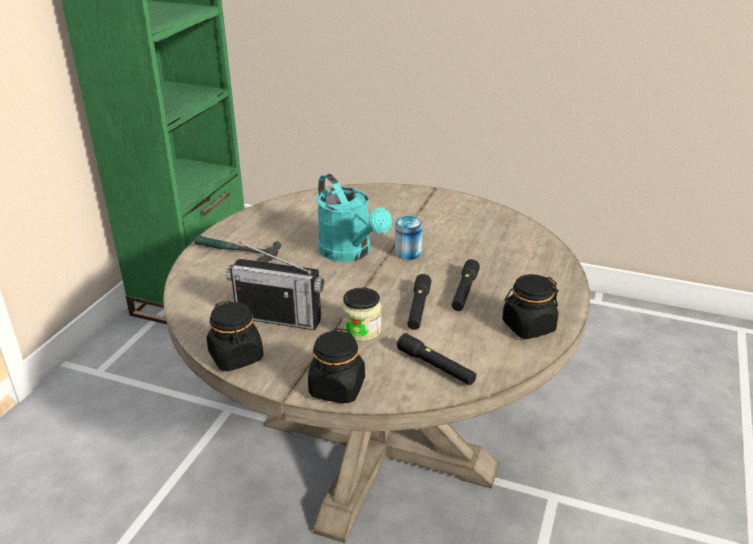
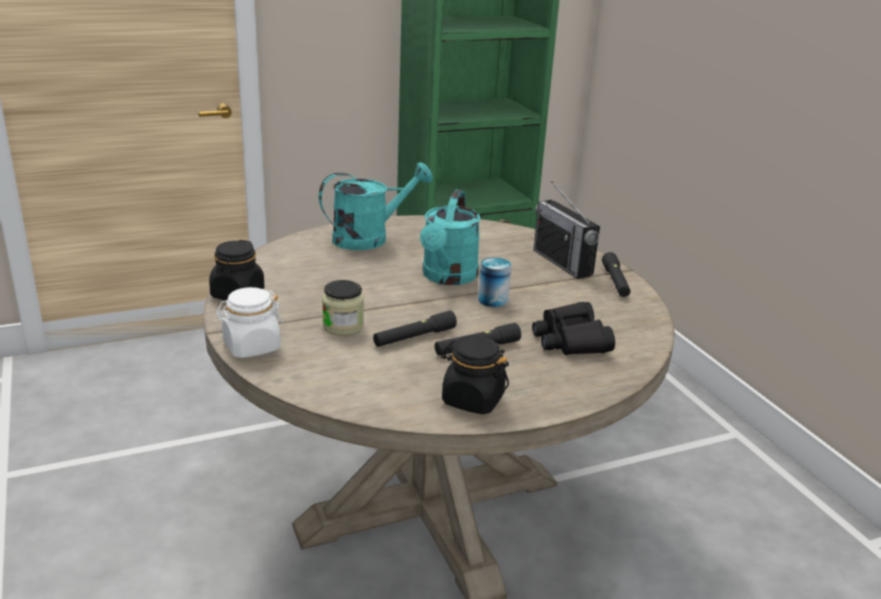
camera: 45 degrees right, 5 degrees down
(235, 252) = (370, 238): hammer -> turquoise watering can
(279, 318) = (309, 289): radio -> radio (562, 263)
(337, 388) = (251, 347): black jar -> white jar
(436, 366) = (340, 377): black flashlight -> black flashlight (615, 281)
(497, 254) = (570, 340): none -> black binoculars

